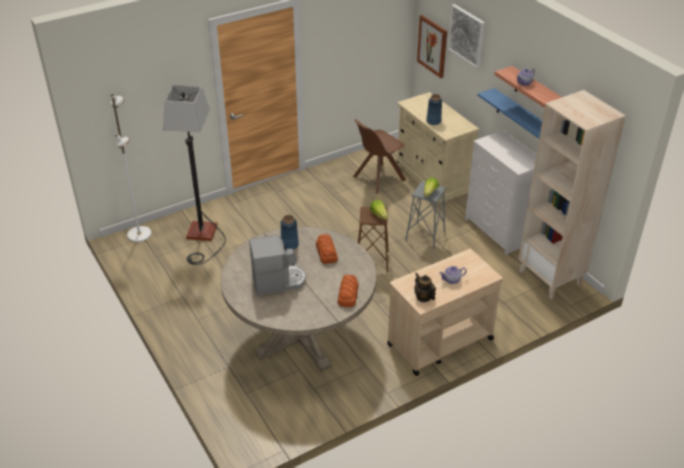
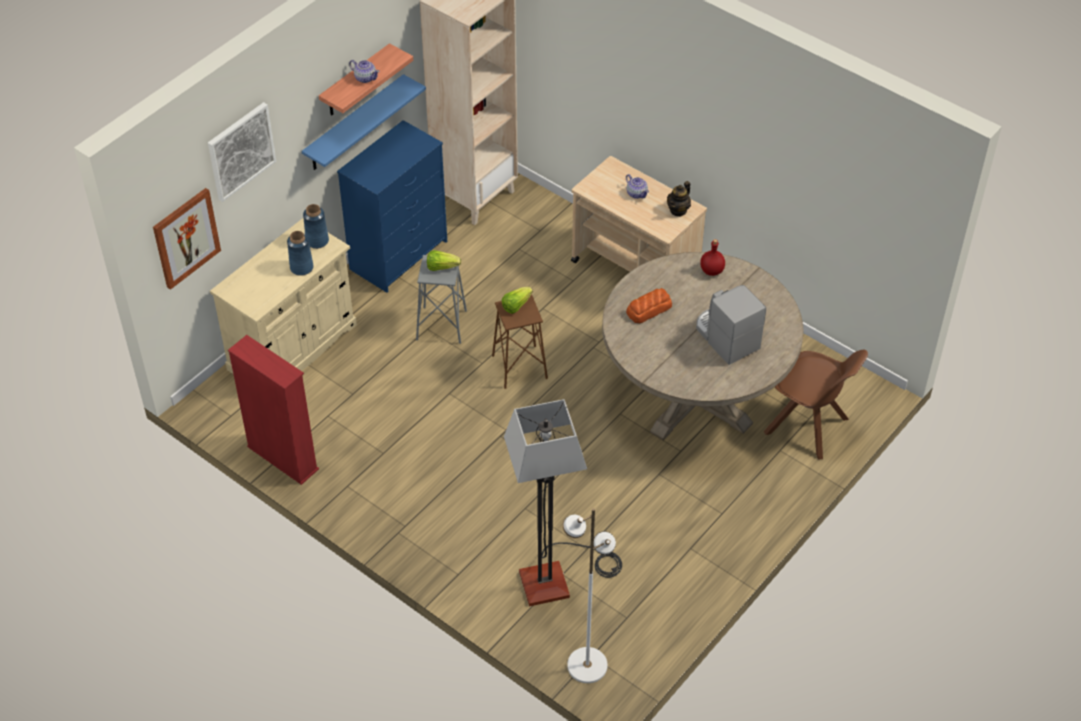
camera: 110 degrees left, 10 degrees up
(289, 245) = (654, 348): blue vase -> blue vase (317, 241)
(347, 294) = (712, 271): bread -> red bottle
(349, 161) = (282, 458): none -> red bookcase
(377, 178) = (321, 410): brown chair -> brown chair (808, 427)
(499, 231) = (399, 254): white dresser -> blue dresser

